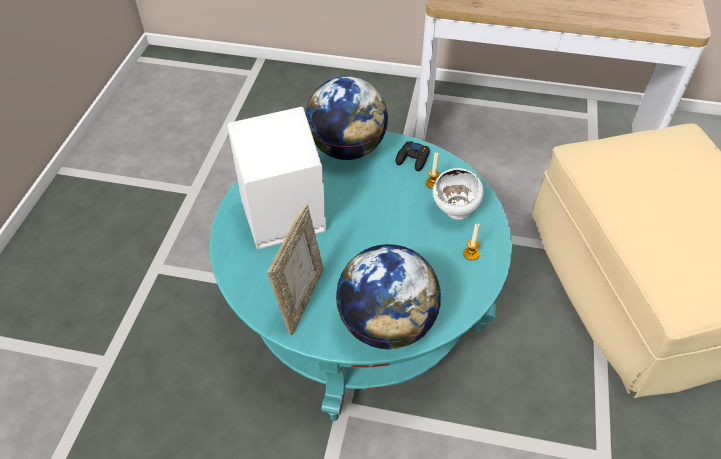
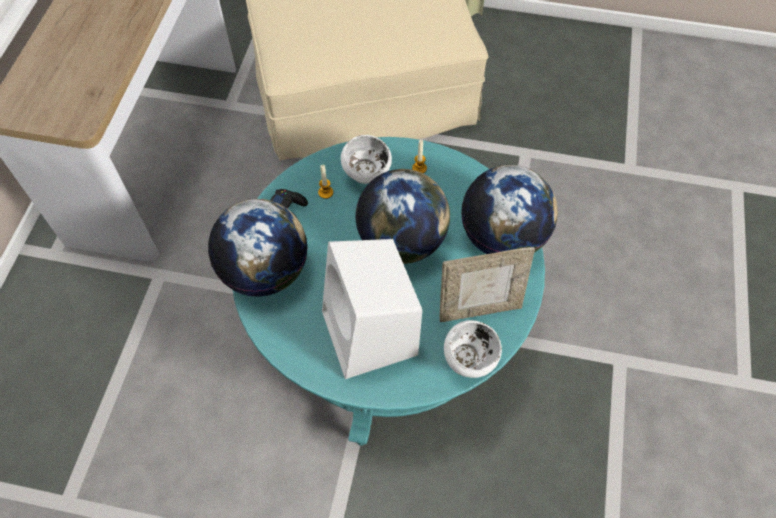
camera: 90 degrees left, 10 degrees up
(246, 287) = (468, 361): none -> white bowl
(301, 298) = (479, 308): picture frame -> picture frame turned 150 degrees clockwise
(379, 239) = (402, 241): none -> globe

